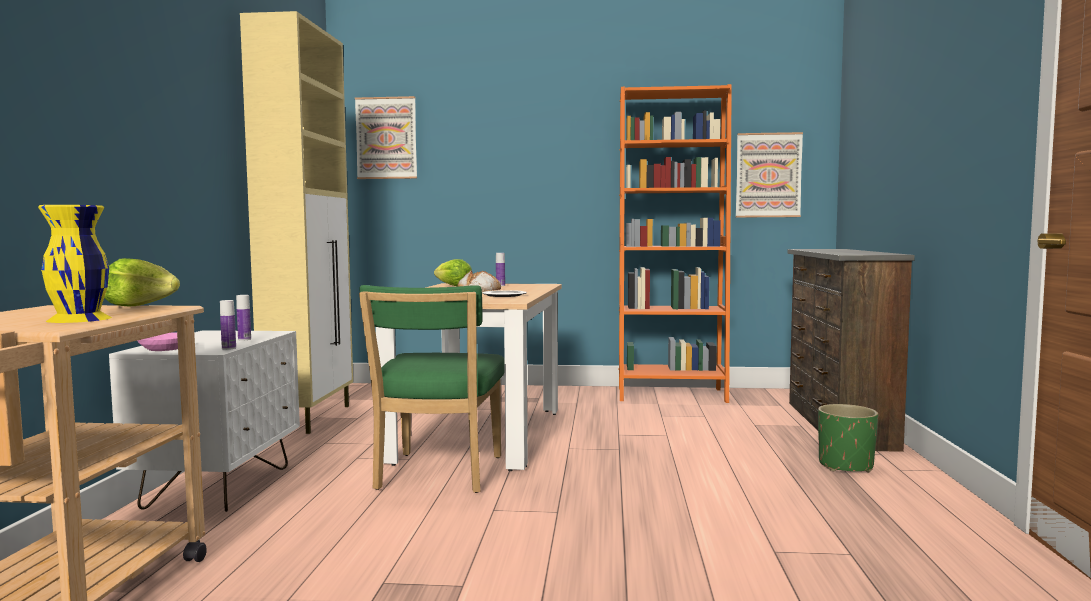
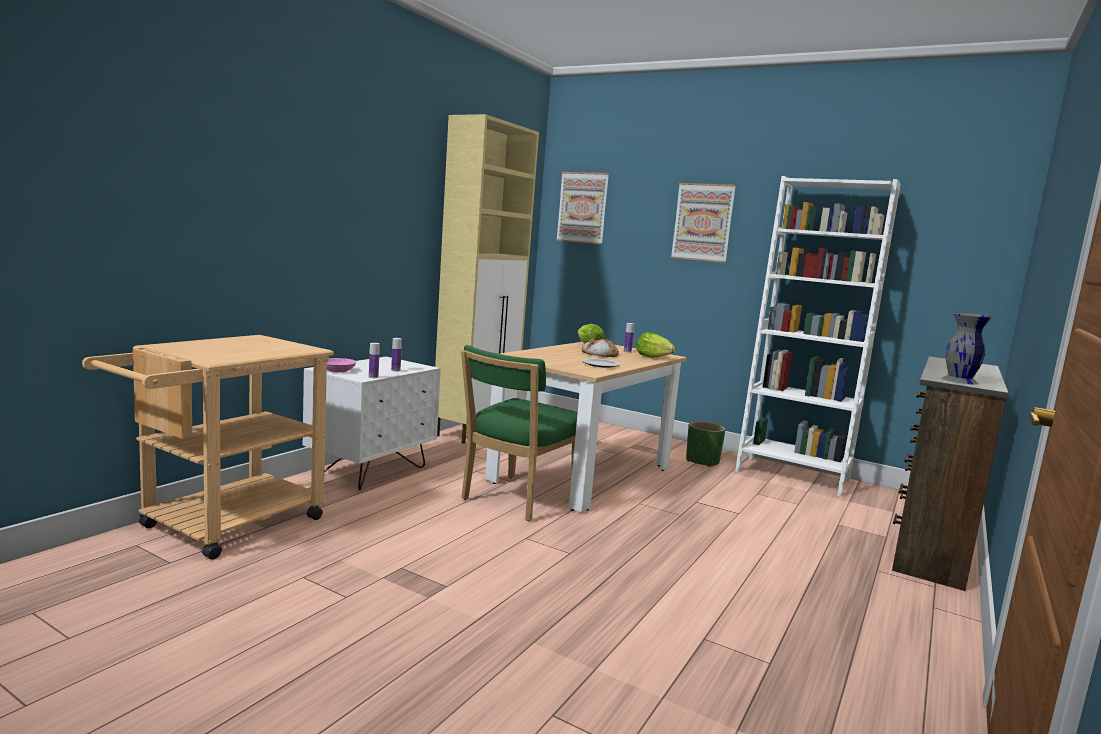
camera: 25 degrees right, 5 degrees up
(78, 319) = (241, 353): yellow vase -> none
(140, 306) = (297, 345): lettuce -> lettuce (652, 357)
(671, 394) = (792, 475): orange bookcase -> white bookcase
(768, 175) = (938, 274): picture -> picture (703, 222)
(846, 466) = (878, 587): green planter -> green planter (702, 461)
(864, 253) = (959, 380): none -> grey vase

